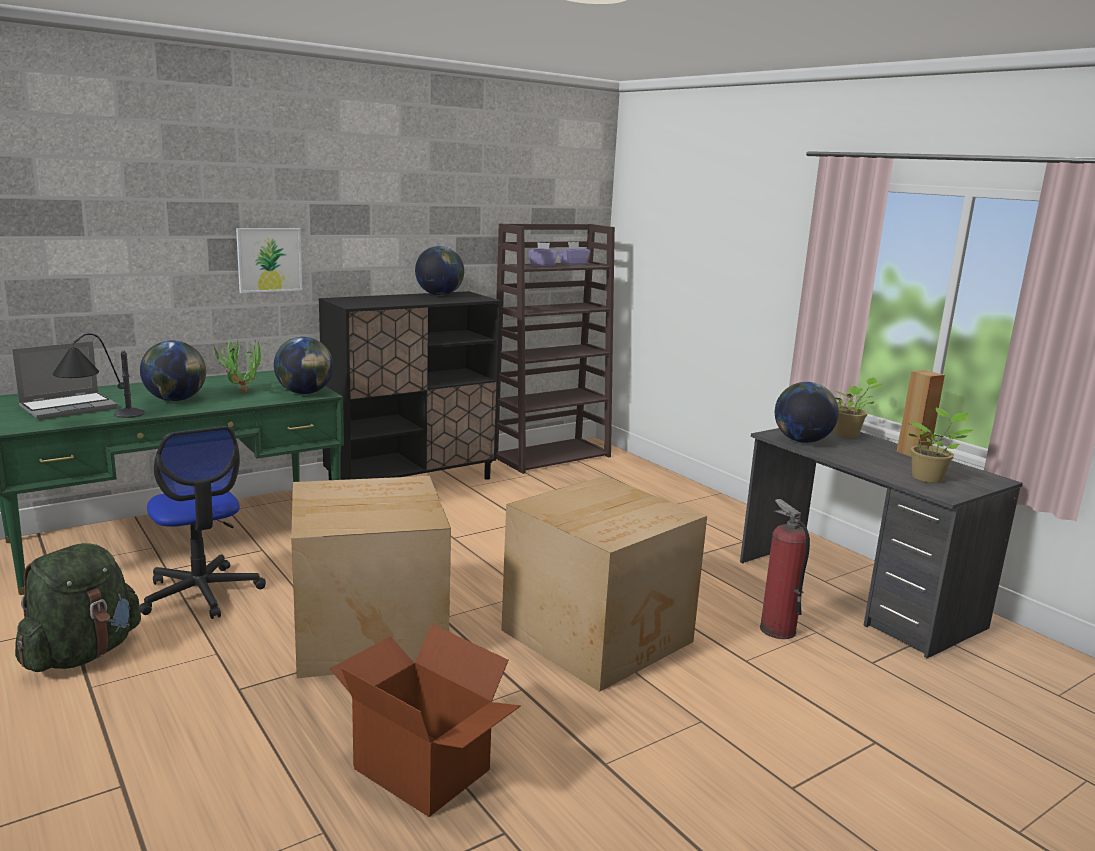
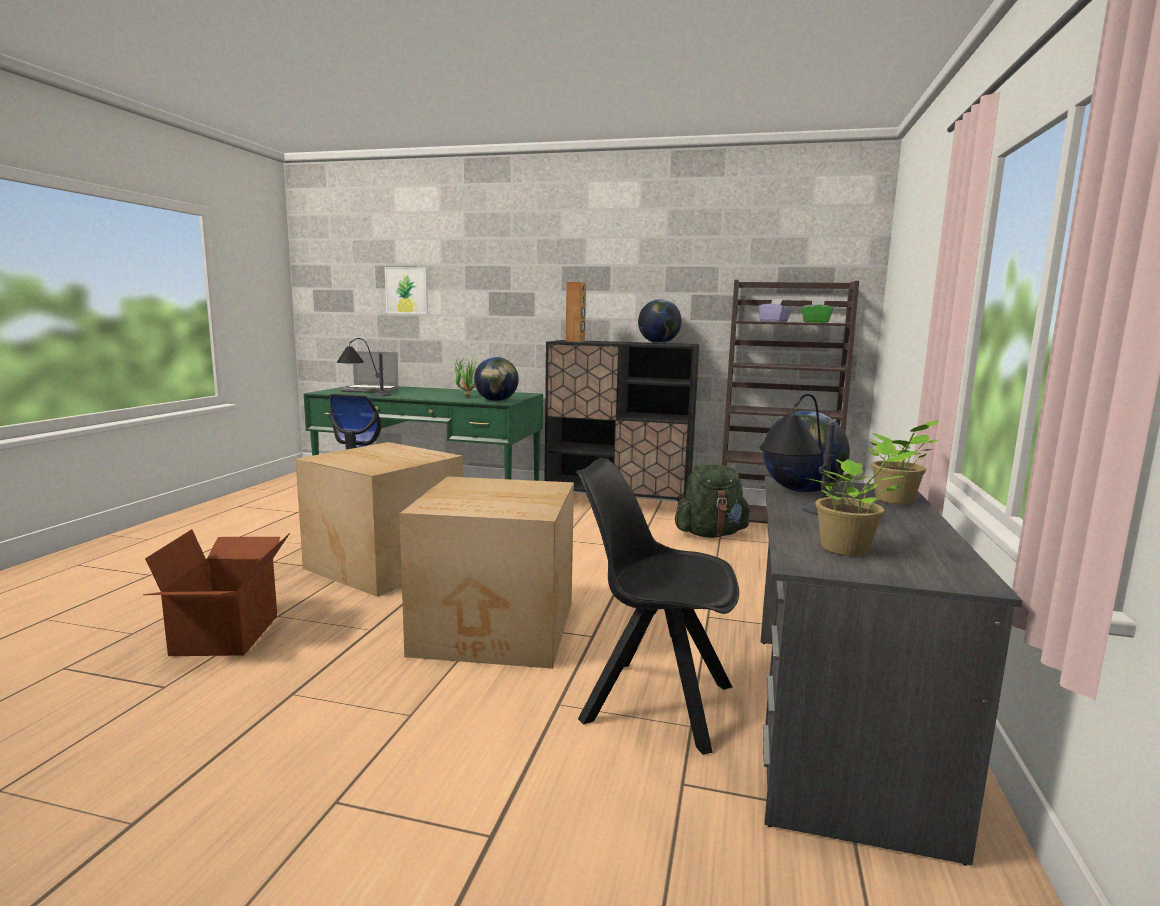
camera: 50 degrees right, 5 degrees down
(82, 654) = (271, 524): green backpack -> green backpack (710, 534)
(176, 400) = (424, 394): globe -> none
(269, 260) = (528, 308): picture -> picture (407, 290)
(573, 264) = (816, 322): purple tissue box -> green tissue box
(777, 629) = (653, 702): fire extinguisher -> black chair
(859, 463) = (799, 517): none -> table lamp
(913, 453) = (930, 531): brown speaker -> brown speaker (575, 341)

